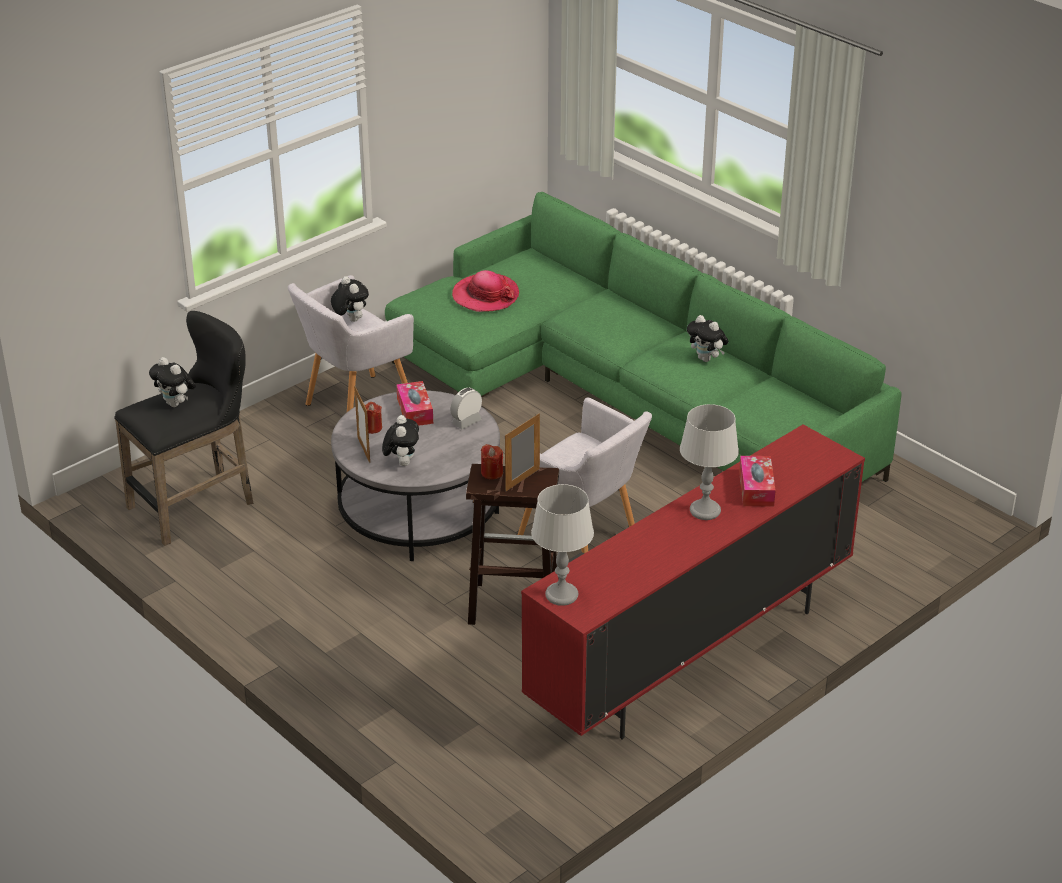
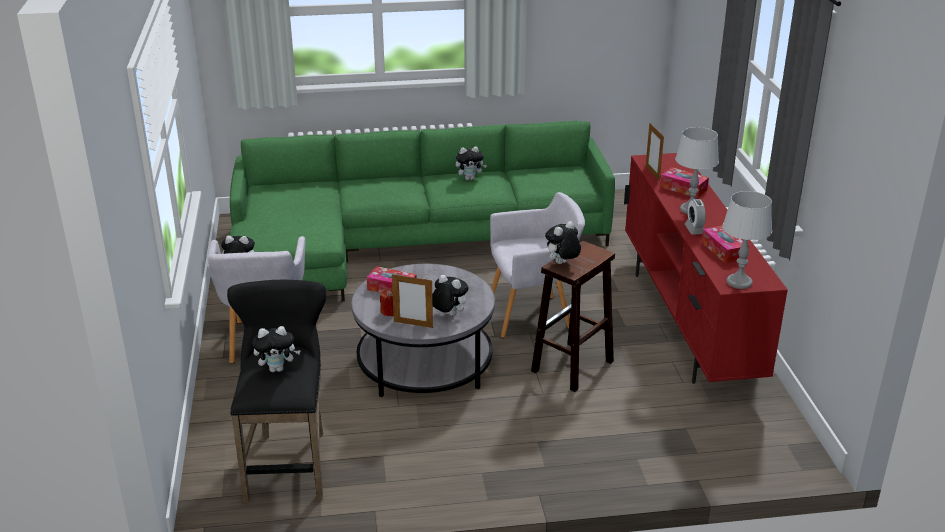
camera: 55 degrees left, 5 degrees down
(466, 422) = (431, 274): alarm clock -> alarm clock (694, 229)
(485, 296) = (288, 217): hat -> none
(492, 473) = (562, 264): red candle -> plush toy
(522, 480) = (582, 256): picture frame -> picture frame (652, 173)
(626, 563) = (723, 251): none -> tissue box

